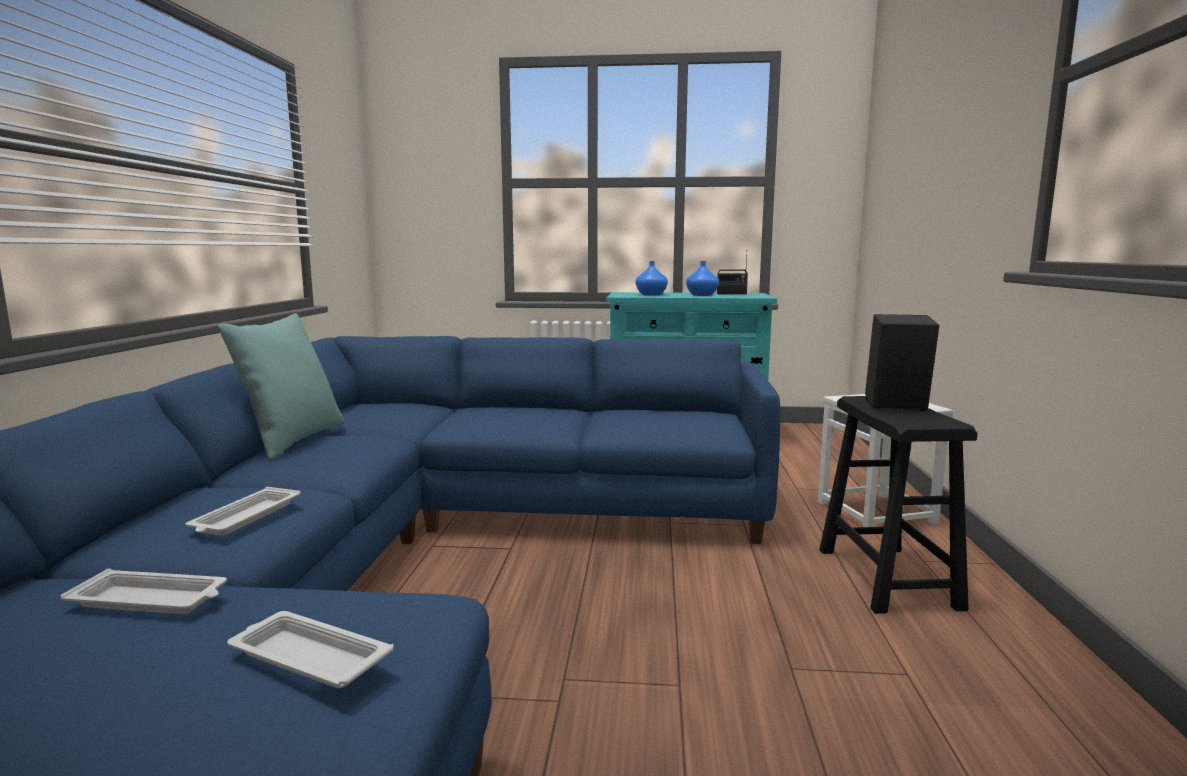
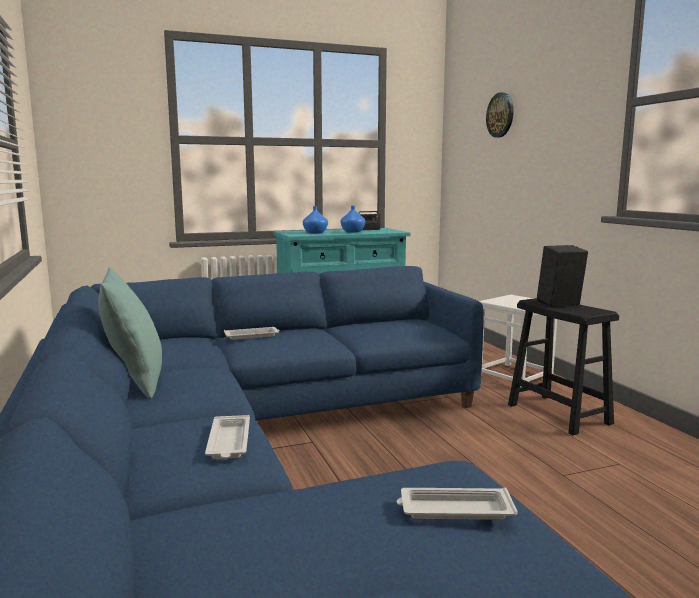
camera: 25 degrees left, 0 degrees up
(150, 600) = (279, 507): white tray -> white tray (252, 336)
(917, 127) = (500, 115): none -> wall clock

